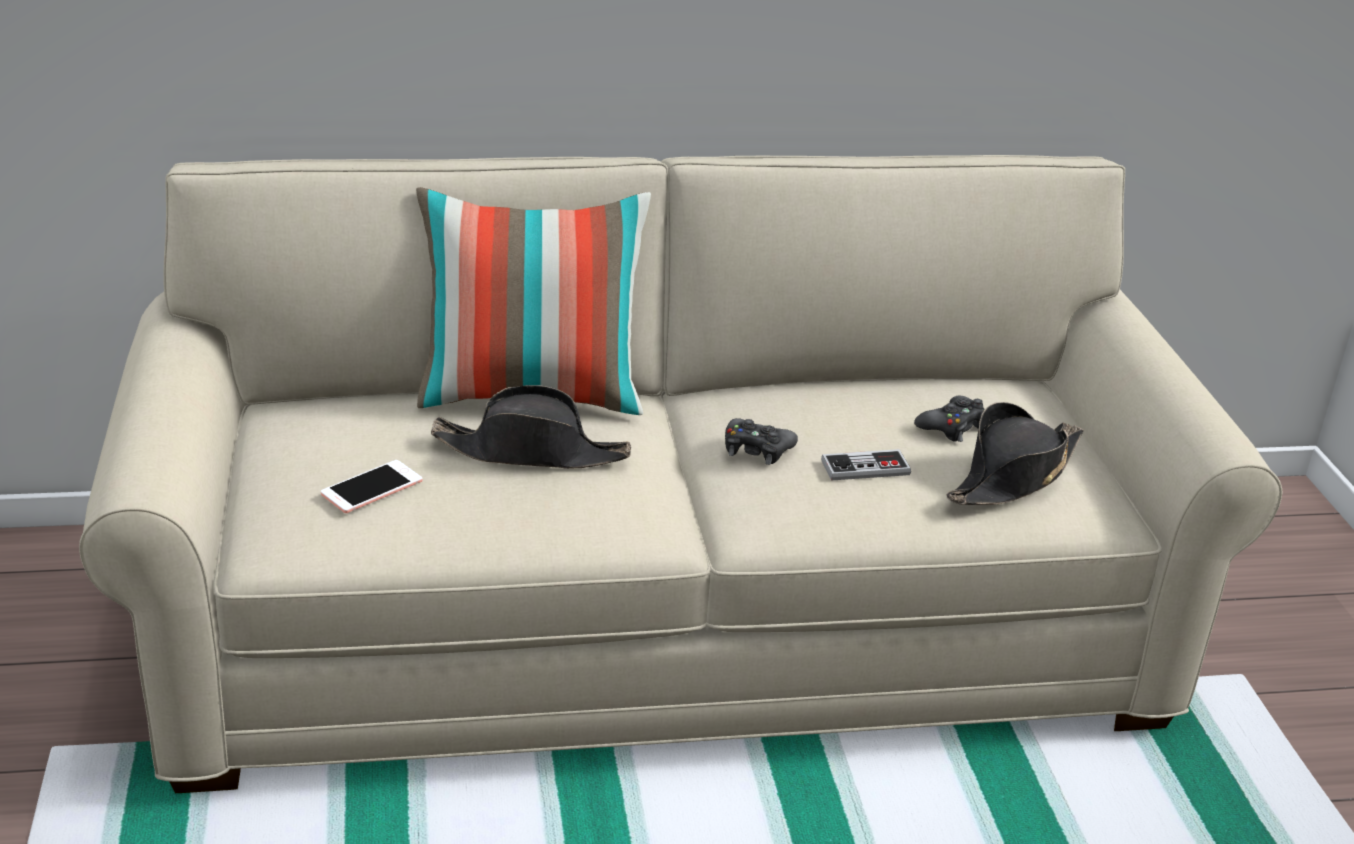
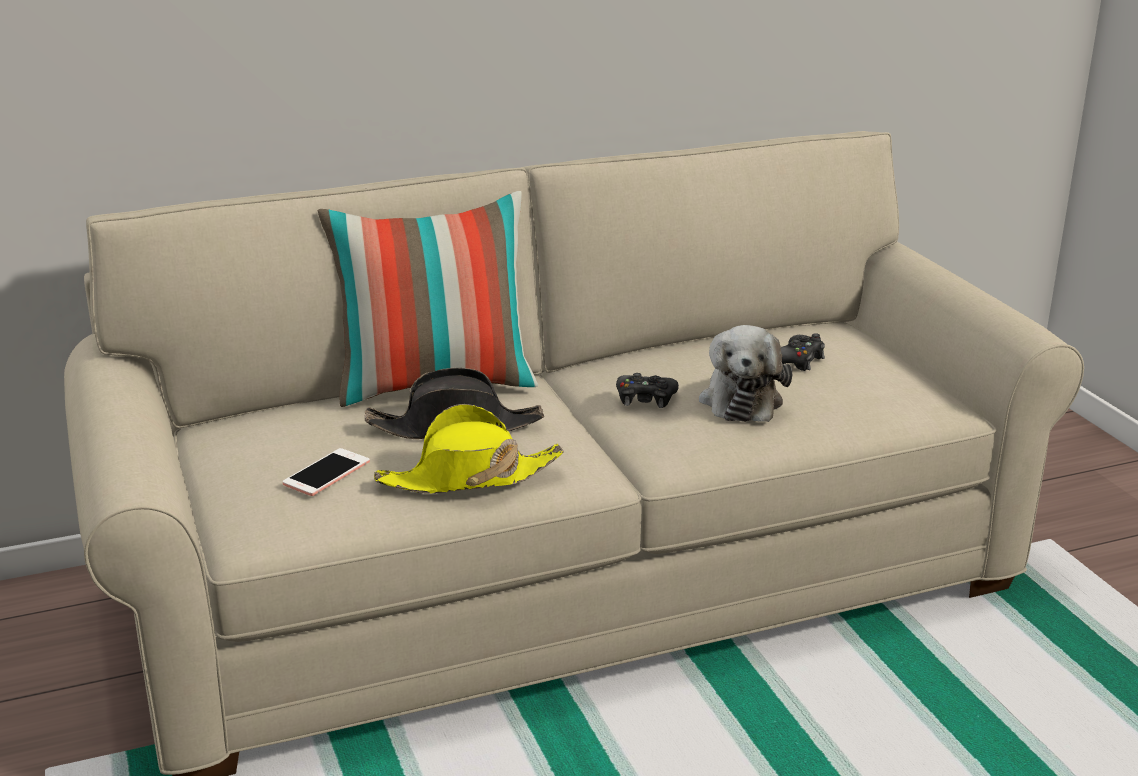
camera: 10 degrees left, 5 degrees down
(521, 517) = (469, 477): none -> yellow hat
(865, 468) = (741, 399): game controller -> plush toy
(1013, 476) = (863, 389): black hat -> none

